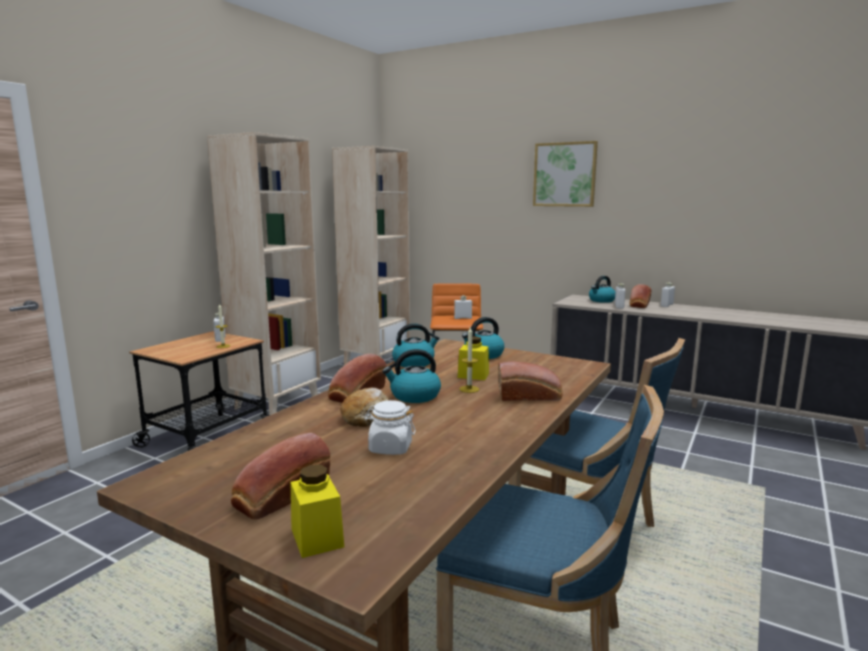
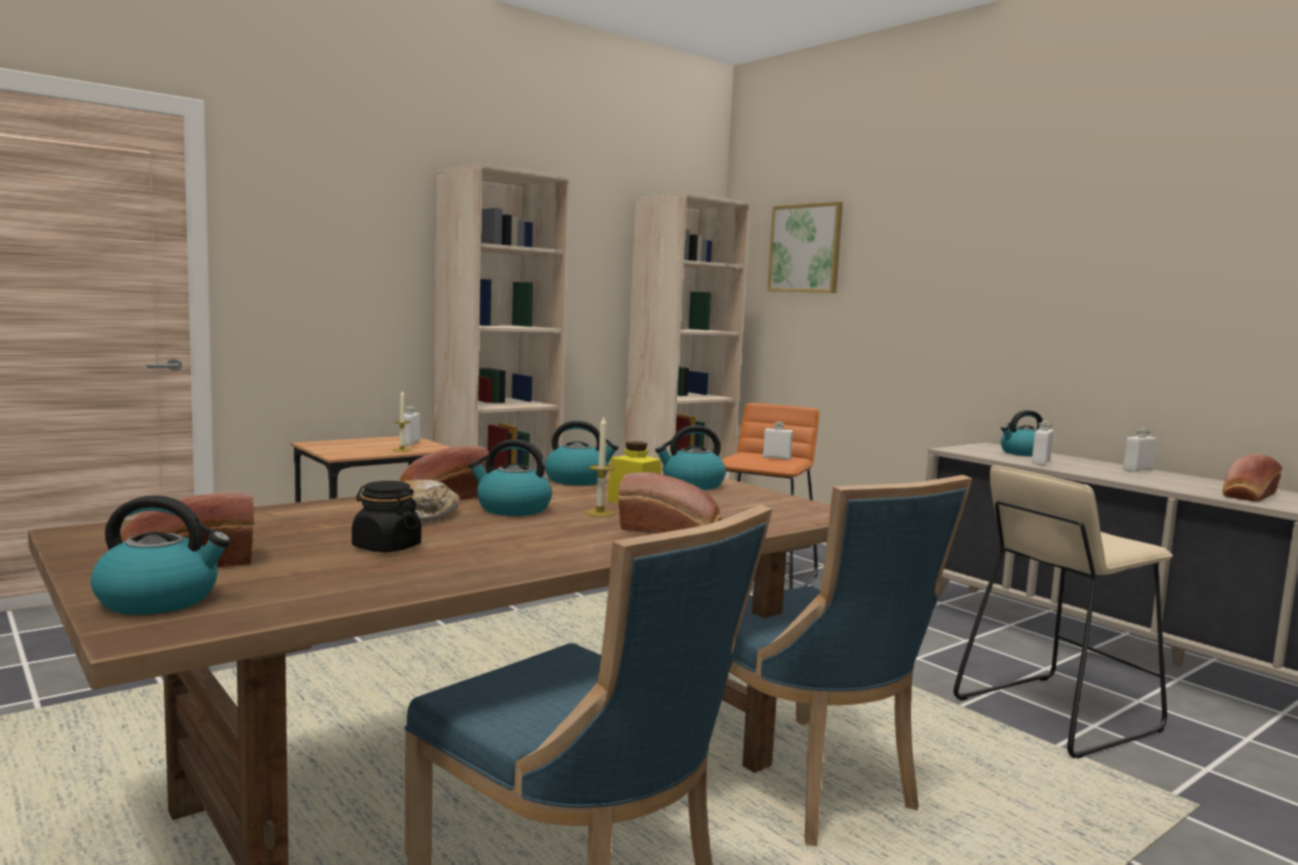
camera: 20 degrees right, 5 degrees down
(317, 537) = (160, 600): yellow jar -> kettle
(390, 448) = (386, 547): white jar -> black jar
(564, 174) = (984, 240): picture -> picture (805, 248)
(639, 305) = (1084, 465): bread -> bread (1248, 496)
(667, 449) = (1056, 714): none -> beige stool

